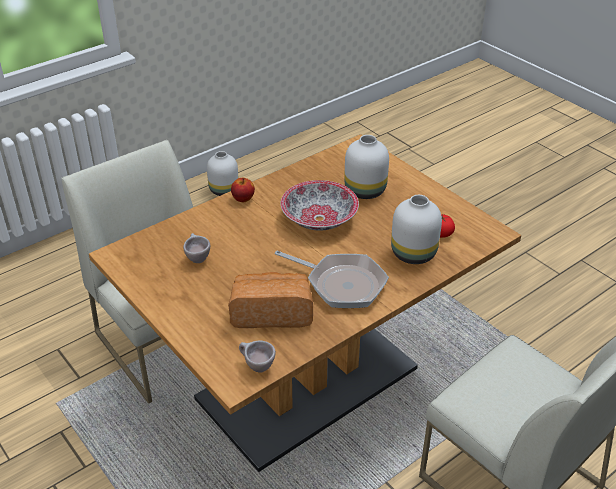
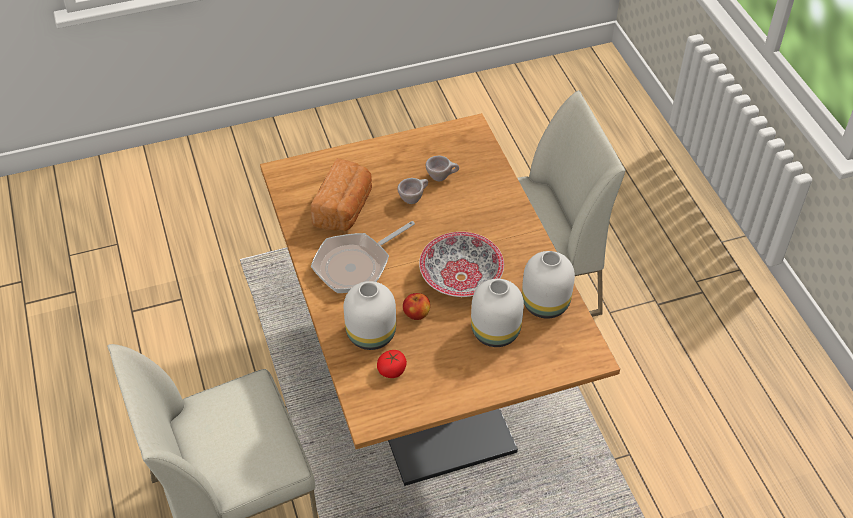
camera: 110 degrees right, 10 degrees up
(224, 190) = (796, 392): white vase -> white vase (545, 305)
(243, 199) = (521, 228): apple -> apple (416, 314)
(256, 366) = (290, 186): beige cup -> beige cup (413, 198)

